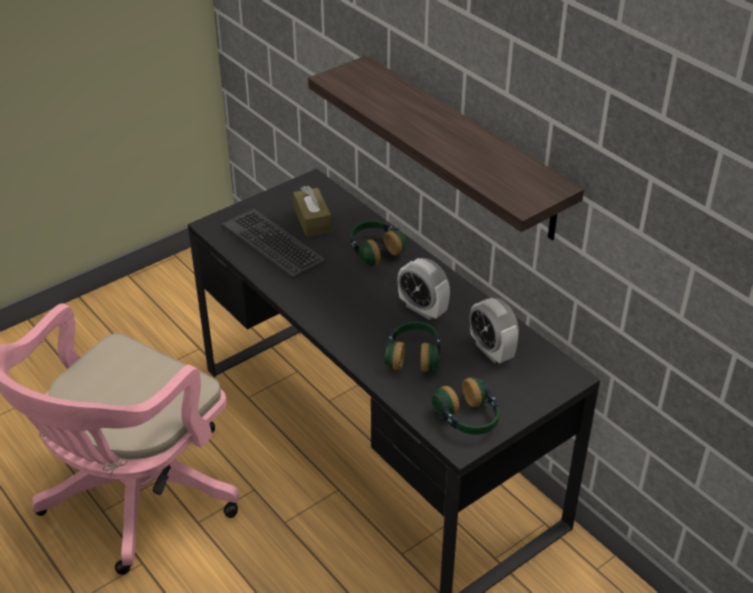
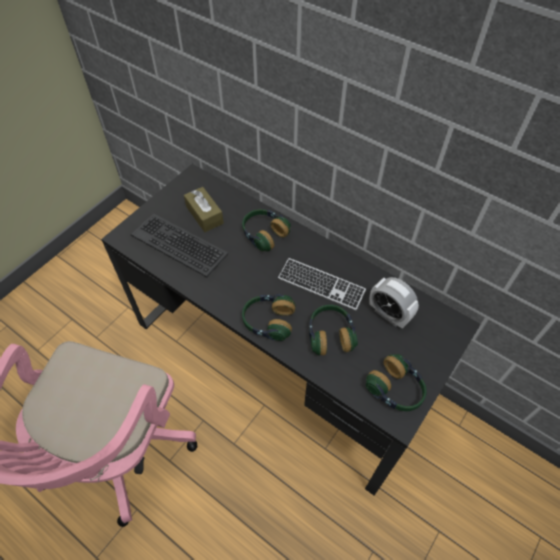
camera: 15 degrees left, 15 degrees up
(347, 331) = (268, 322): none -> headphones
(422, 309) = (321, 285): alarm clock -> keyboard
(464, 147) = (343, 148): shelf -> none

